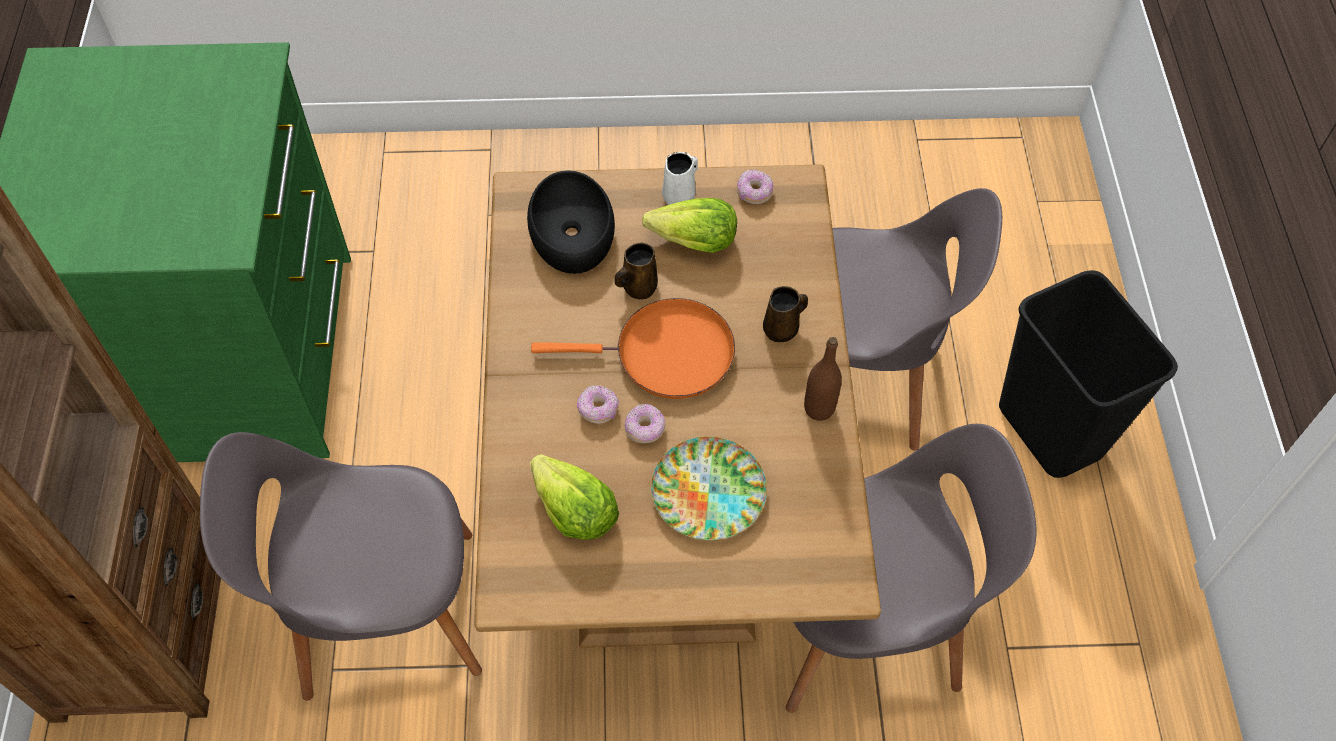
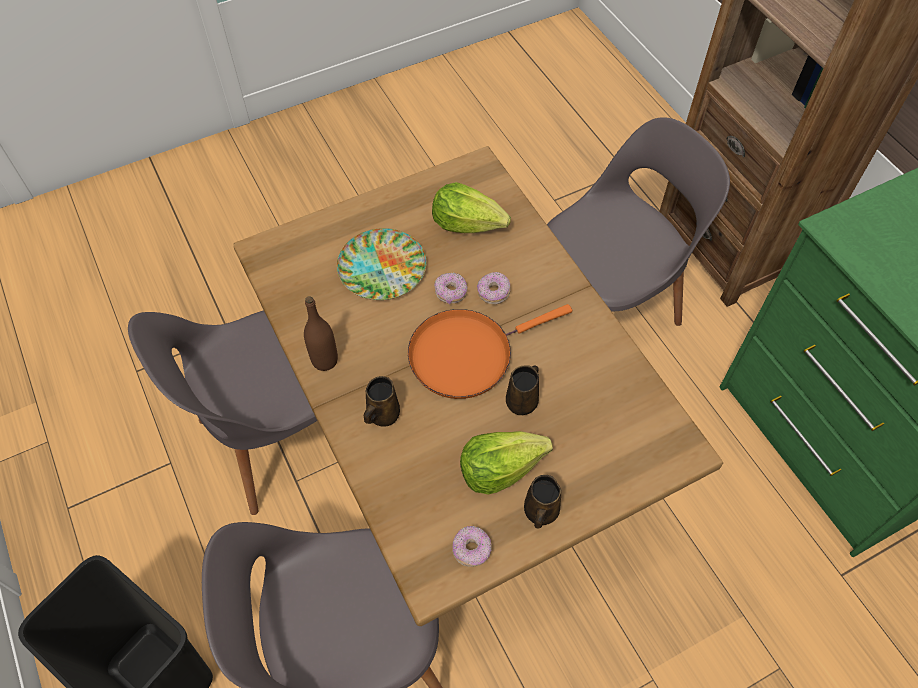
camera: 155 degrees right, 0 degrees up
(570, 232) = (612, 428): black bowl -> none
(680, 195) = (540, 513): white mug -> brown mug

